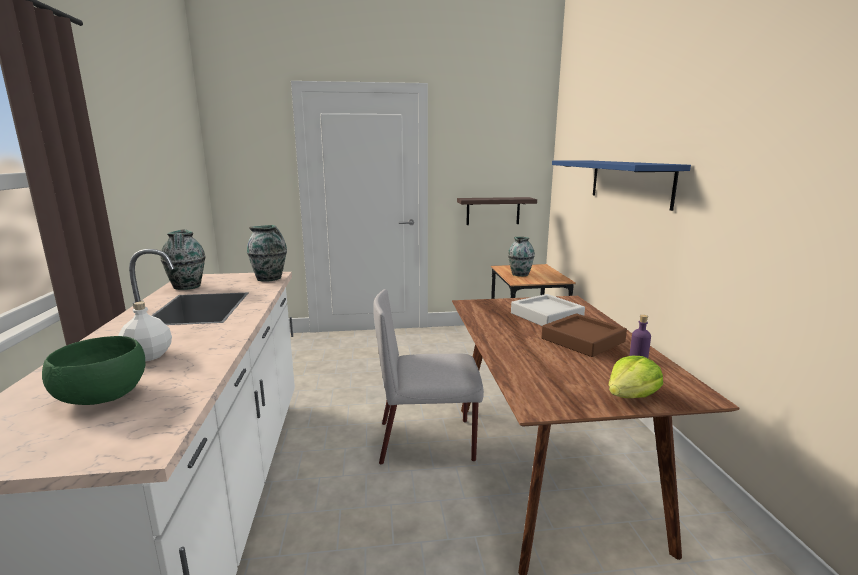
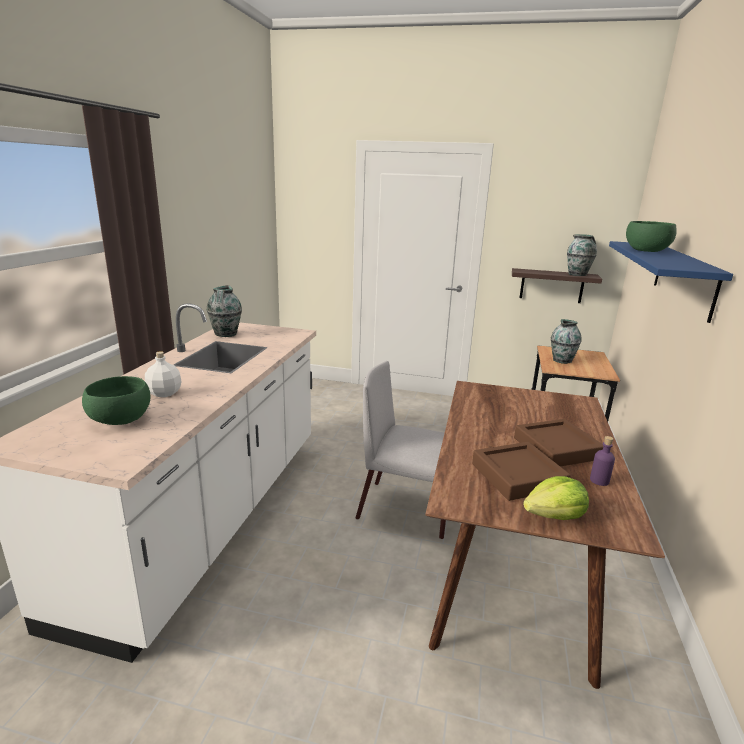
camera: 20 degrees right, 5 degrees up
(270, 278) = (293, 335): vase -> vase (577, 274)
(546, 316) = (540, 414): grey tray -> none
(572, 369) = (518, 476): none -> brown tray
(594, 161) = (646, 250): none -> green bowl

